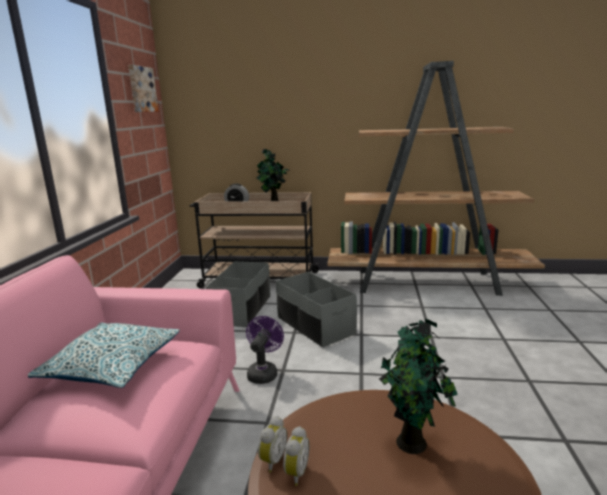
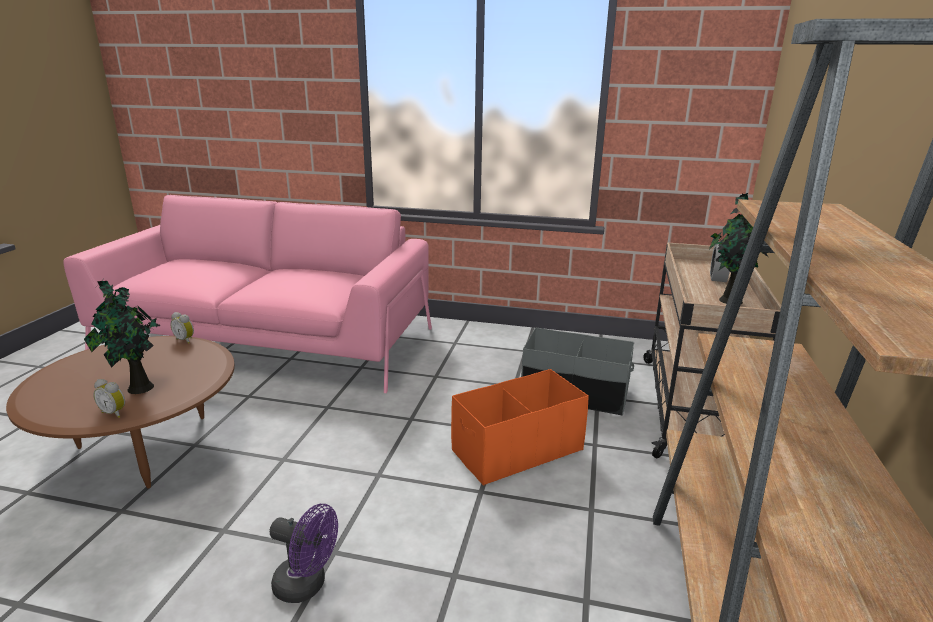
camera: 95 degrees right, 5 degrees up
(112, 366) = (311, 278): pillow -> none
(141, 89) = (702, 69): picture -> none
(263, 372) = (411, 407): purple fan -> purple fan (307, 585)
(295, 473) = (167, 346): alarm clock -> alarm clock (115, 413)
(315, 326) = (517, 450): grey storage box -> orange storage box

